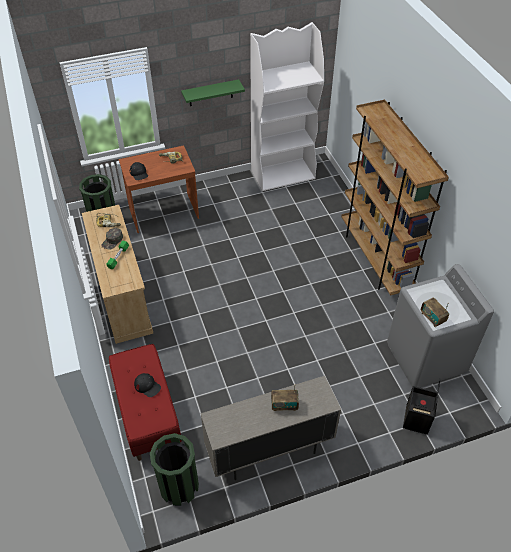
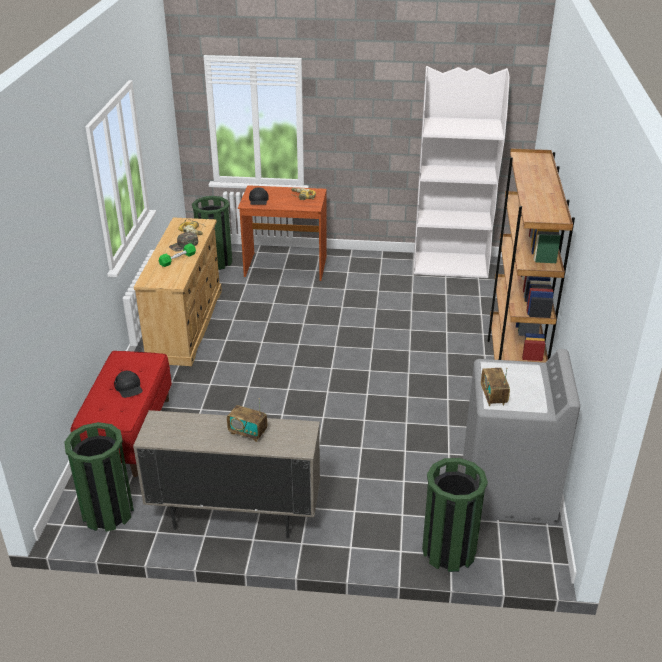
camera: 25 degrees right, 15 degrees down
(210, 93) = (371, 133): green shelf -> none
(417, 420) = (449, 551): black storage box -> green trash can

